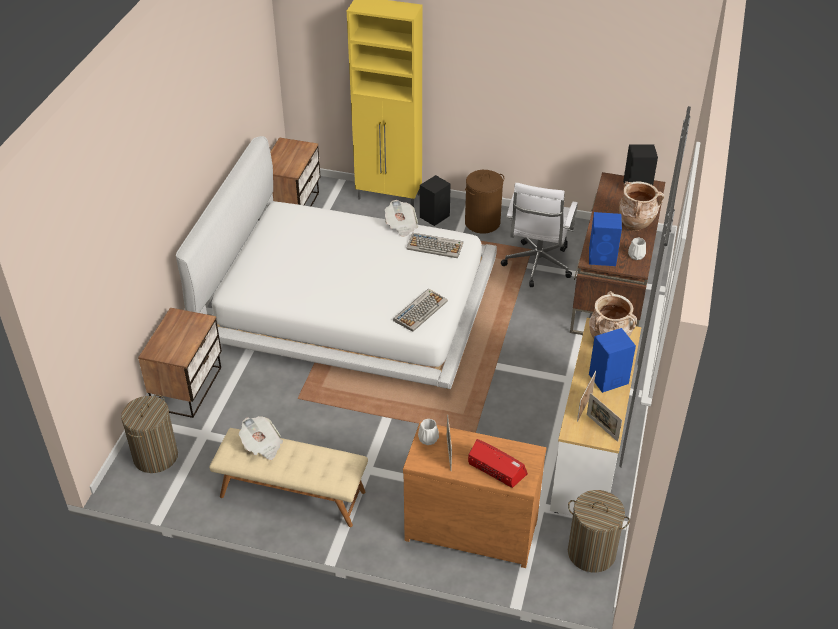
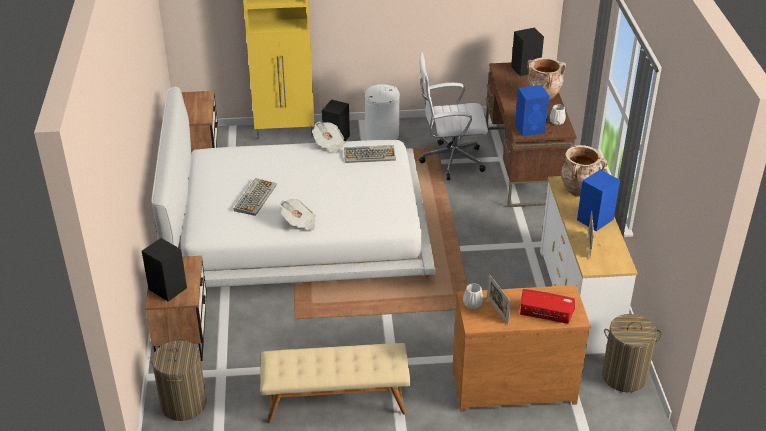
camera: 20 degrees left, 5 degrees down
(168, 343) = (168, 289): none -> black speaker
(262, 445) = (303, 358): newspaper -> newspaper (299, 222)
(420, 310) = (387, 209): keyboard -> keyboard (255, 197)
(482, 223) = (382, 135): brown laundry basket -> white laundry basket
(537, 267) = (449, 161): white office chair -> white office chair turned 90 degrees clockwise
(602, 428) = (613, 258): picture frame -> none

